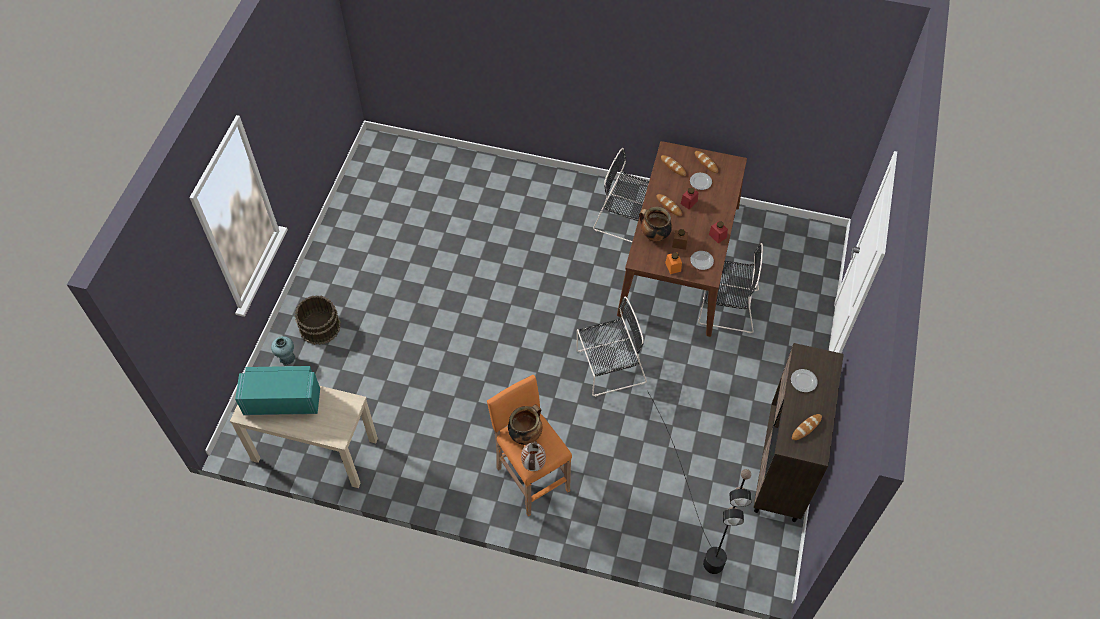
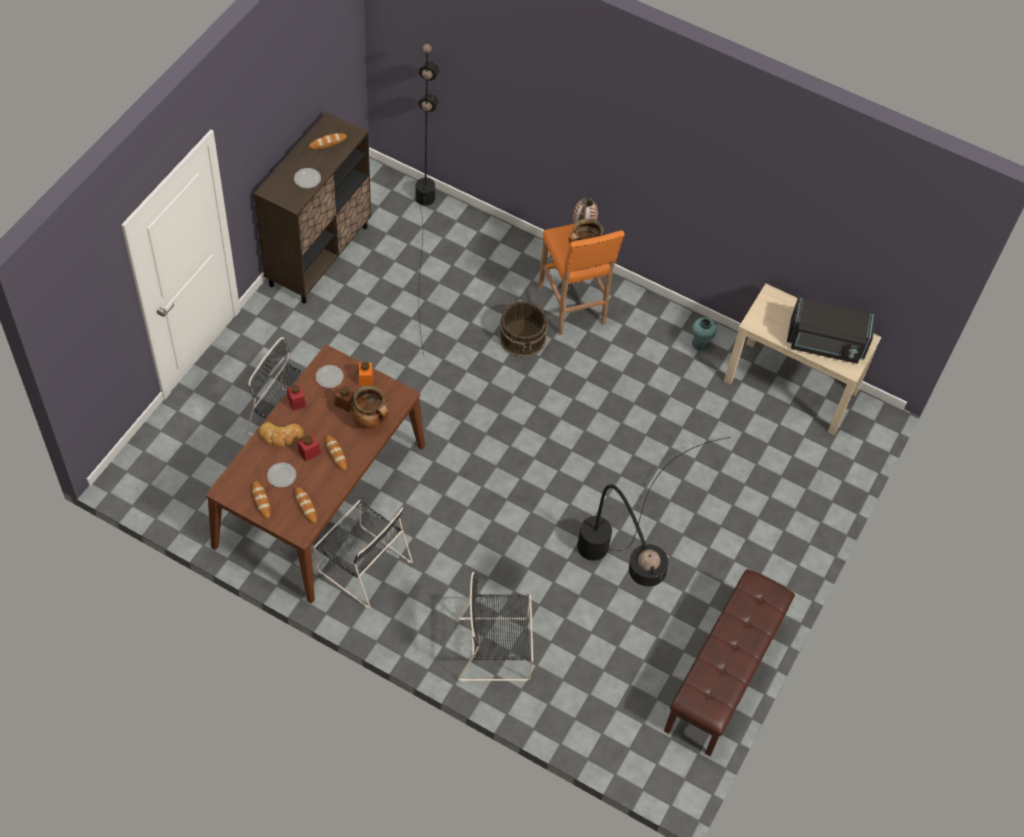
camera: 170 degrees left, 0 degrees up
(283, 399) = (825, 344): turquoise microwave -> black microwave
(287, 358) = (817, 492): turquoise vase -> turquoise vase (700, 344)
(319, 326) = (778, 521): brown bucket -> brown bucket (523, 337)
(351, 210) = (724, 675): none -> brown bench
(437, 256) = (620, 576): none -> black floor lamp
(608, 367) = (456, 391): black chair -> black chair (496, 649)
(715, 208) = (281, 436): none -> bread

